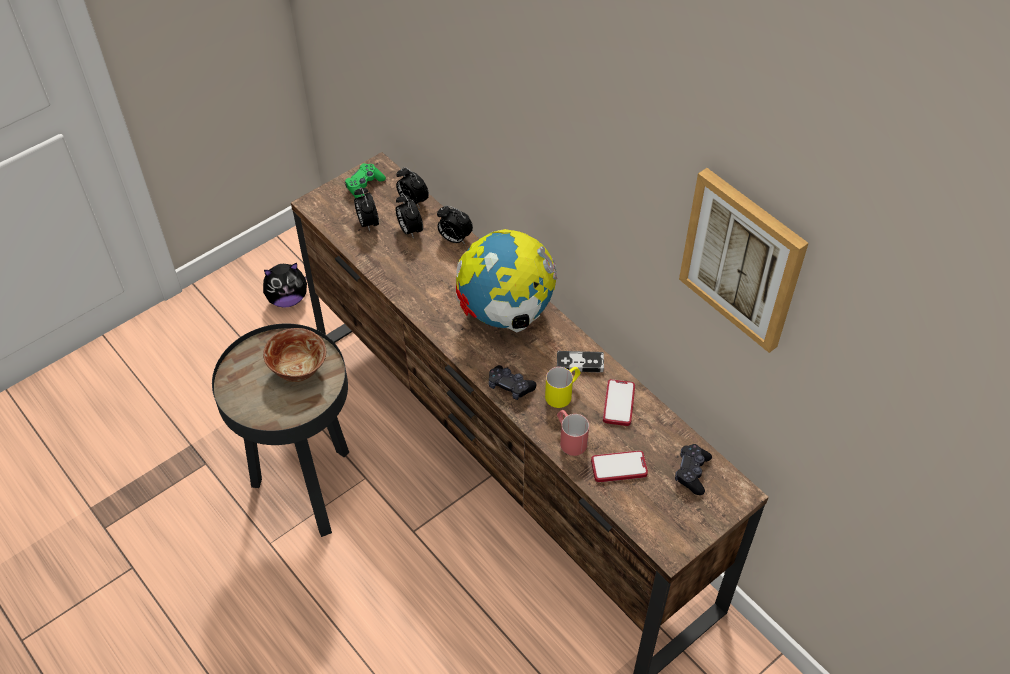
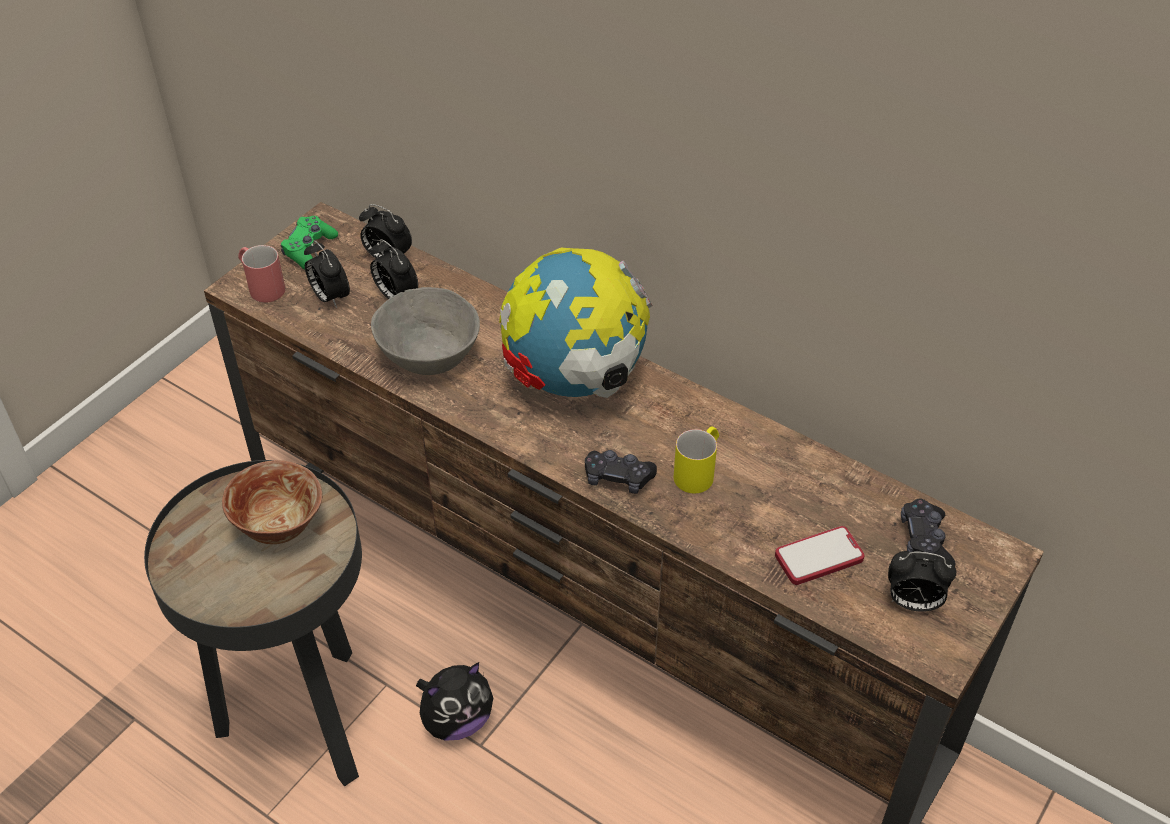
camera: 15 degrees left, 5 degrees down
(287, 299) = (201, 459): plush toy -> plush toy (456, 720)
(419, 277) = (430, 356): none -> grey bowl
(454, 239) = (465, 295): alarm clock -> alarm clock (912, 602)
(569, 439) = (732, 532): red mug -> red mug (262, 286)
(580, 363) = (707, 426): game controller -> none
(618, 403) = (783, 469): phone -> none
(743, 259) = (993, 175): picture -> none

